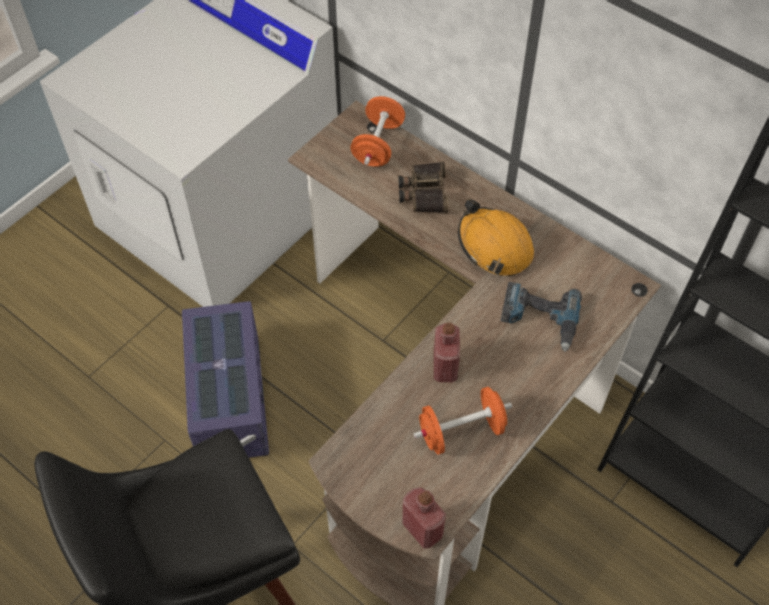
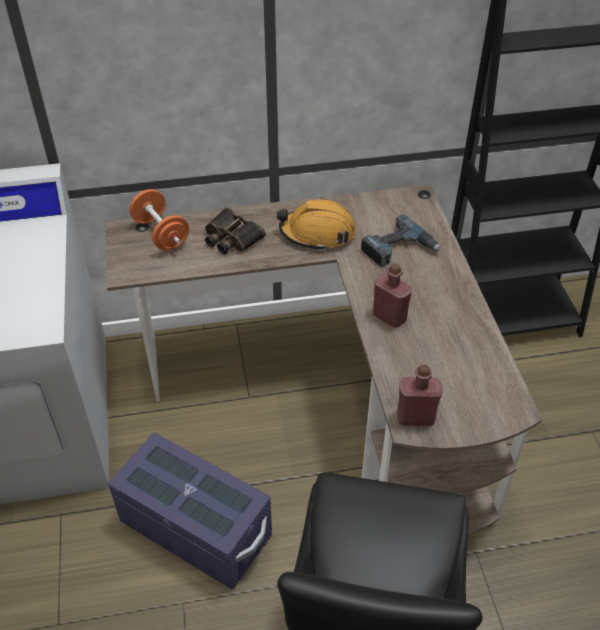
camera: 50 degrees left, 10 degrees down
(422, 529) = (512, 410): red bottle -> red bottle (415, 417)
(461, 431) = (450, 340): orange dumbbell -> none

